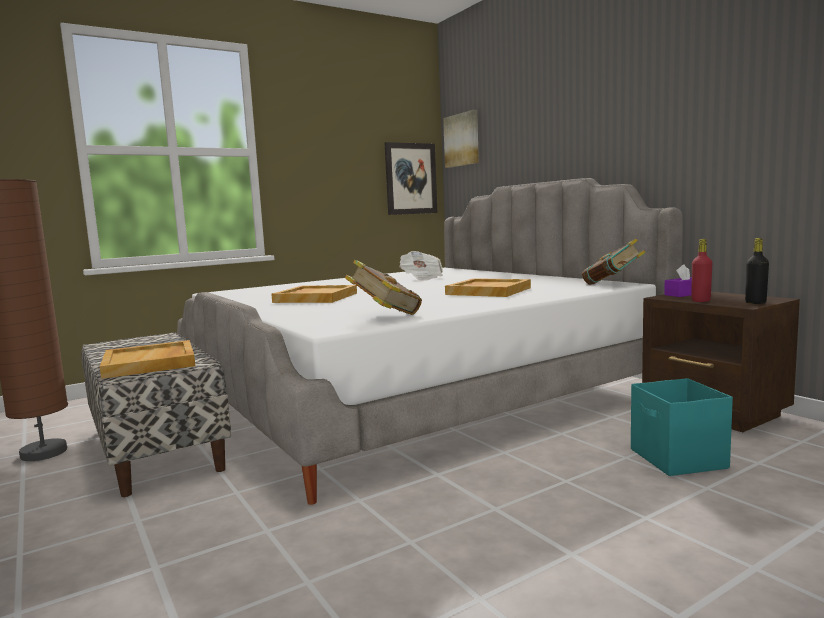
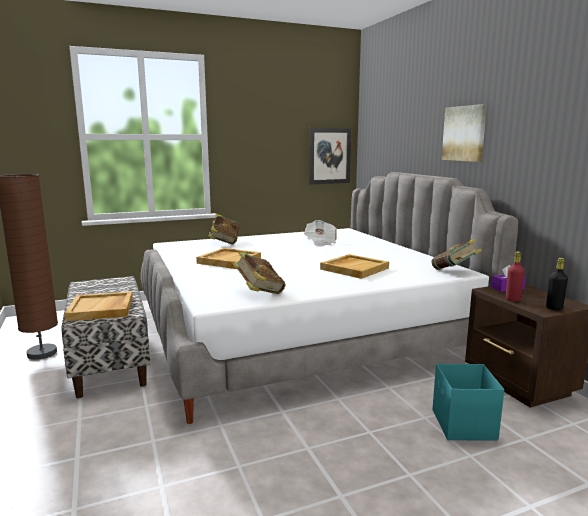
camera: 10 degrees right, 5 degrees up
(293, 286) = (224, 242): none -> book
(462, 139) = (371, 127): picture -> picture (464, 133)

